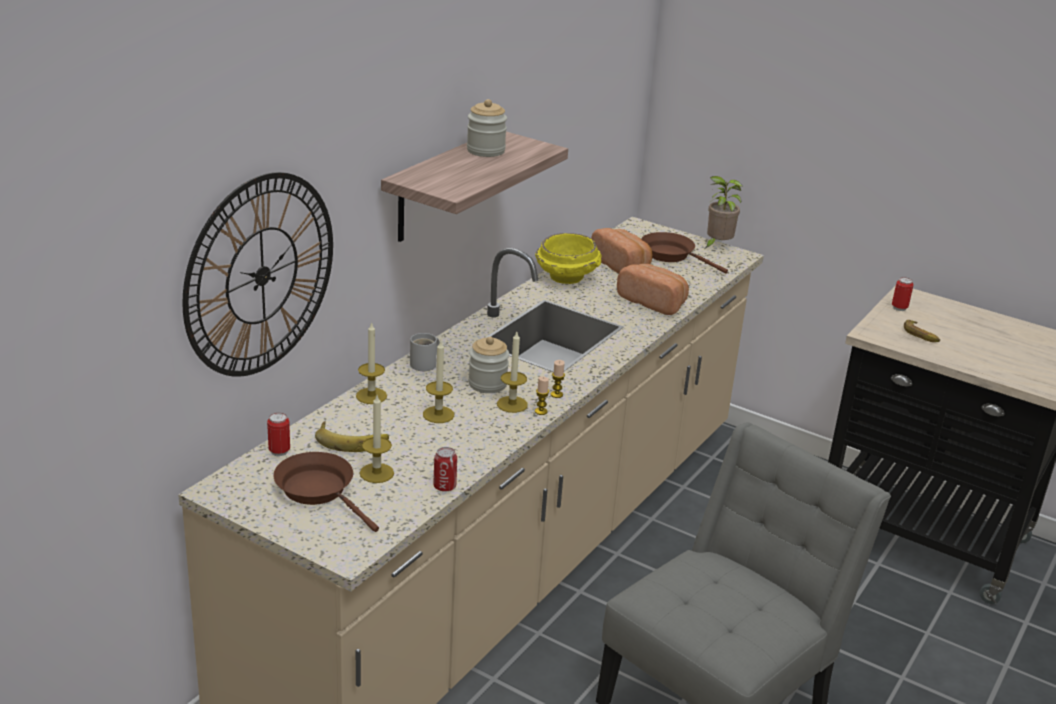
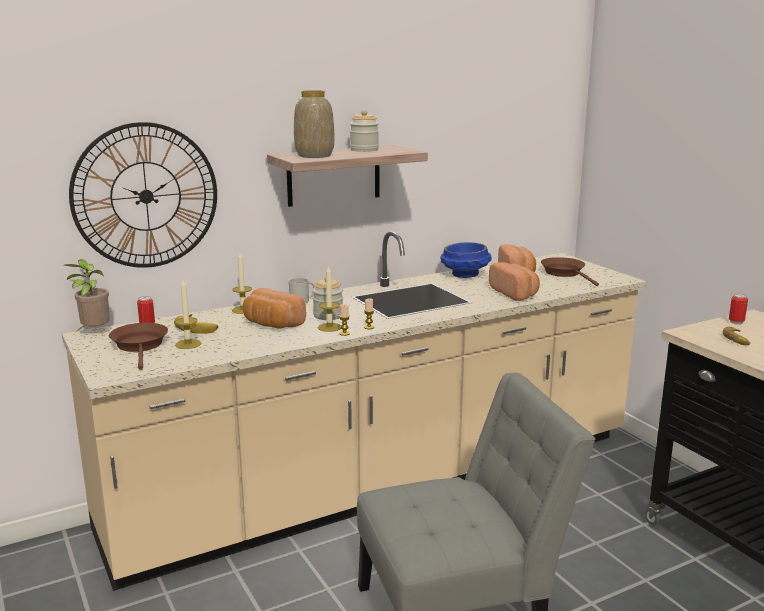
camera: 30 degrees right, 10 degrees down
(438, 414) = (272, 324): candle -> bread
(444, 486) = (220, 357): can -> none
(451, 177) = (314, 155): none -> vase
(567, 278) = (465, 275): yellow bowl -> blue bowl
(717, 245) = (611, 272): potted plant -> potted plant (94, 332)

